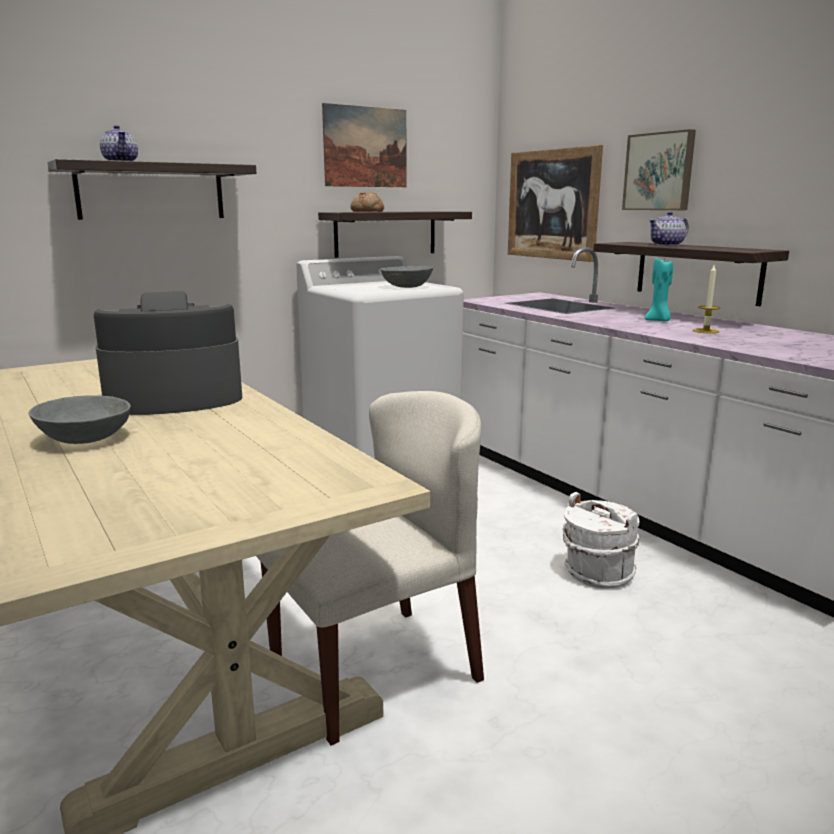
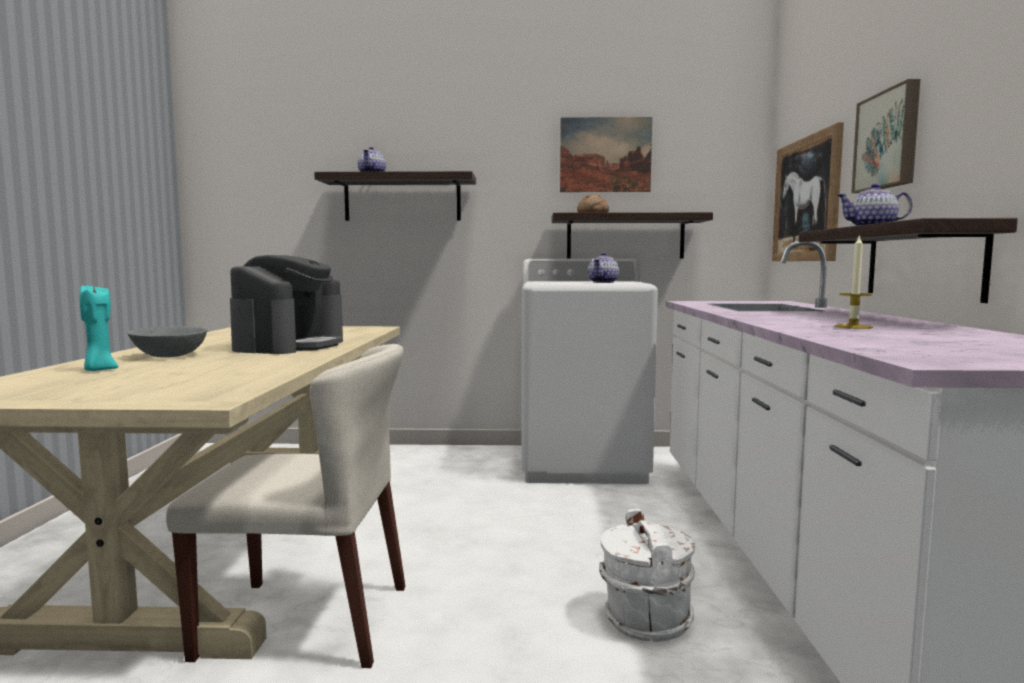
camera: 35 degrees right, 10 degrees down
(174, 398) = (290, 345): coffee machine -> coffee machine turned 90 degrees clockwise
(407, 286) = (603, 282): grey bowl -> teapot
(658, 321) = (828, 319): turquoise candle -> turquoise candle (99, 370)

